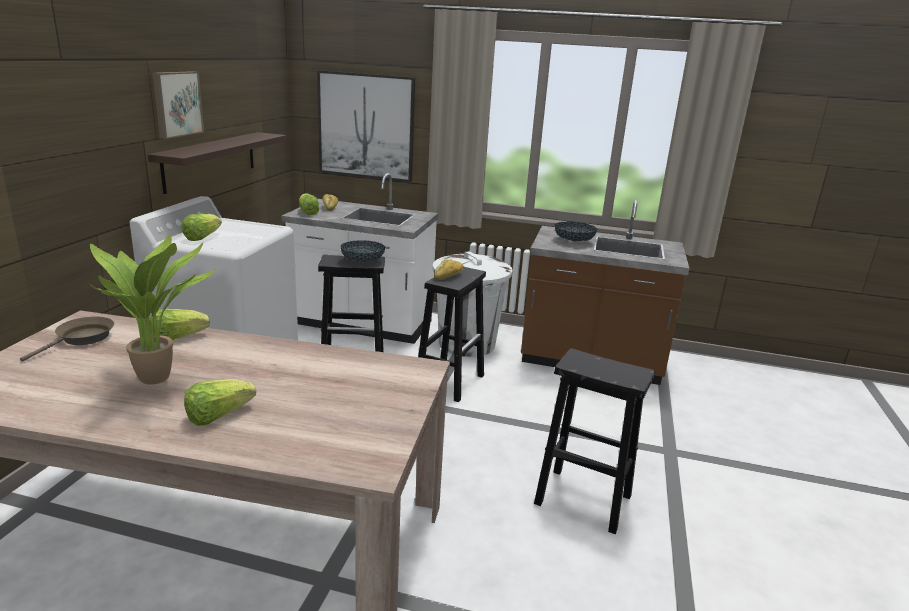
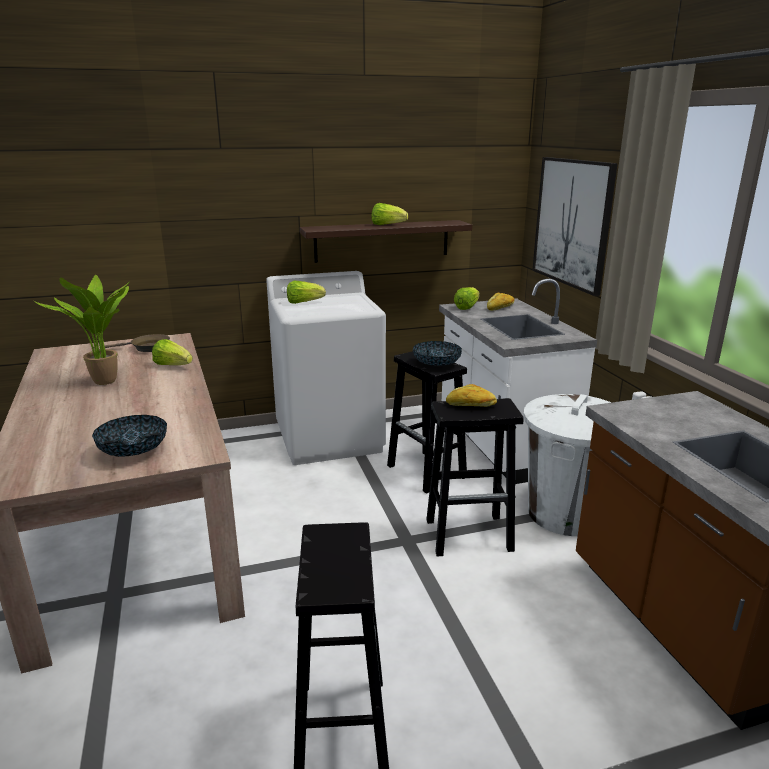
camera: 60 degrees right, 0 degrees up
(176, 104) = (341, 186): picture -> none
(218, 416) = (63, 414): lettuce -> lettuce (387, 225)
(573, 241) = (677, 422): bowl -> bowl (134, 451)

